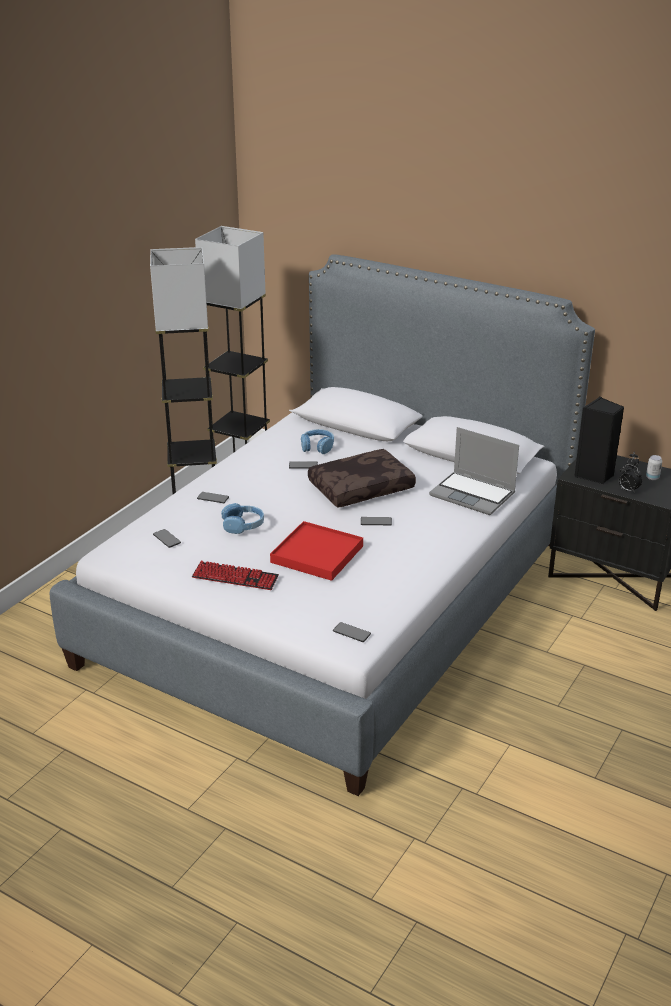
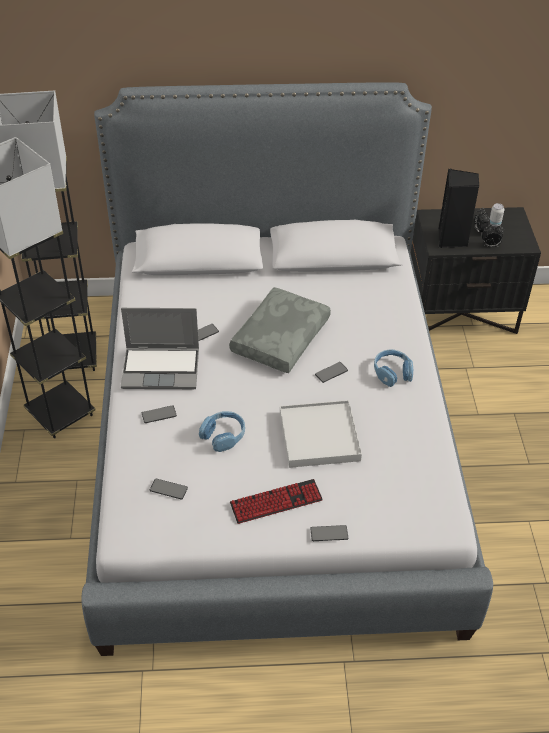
camera: 35 degrees left, 15 degrees up
(317, 447) = (193, 304): blue headphones -> blue headphones (392, 372)
(317, 554) = (319, 436): red tray -> white tray
(351, 633) = (432, 511): phone -> phone (329, 534)
(361, 487) = (279, 337): brown pillow -> grey pillow
(473, 494) = (379, 303): laptop -> laptop (162, 368)

